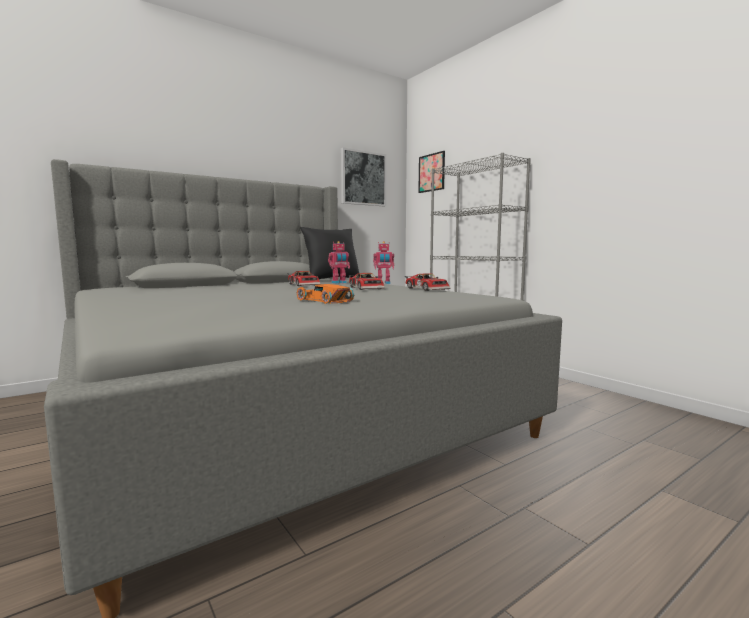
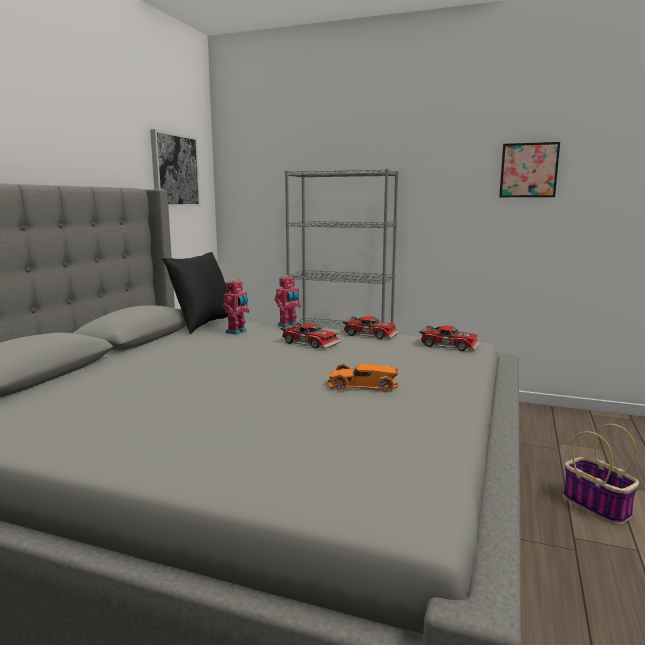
camera: 35 degrees left, 5 degrees up
(304, 284) = (210, 344): toy car -> toy car (449, 345)
(431, 172) = (257, 166): picture -> picture (528, 170)
(601, 497) = (598, 506): none -> basket

